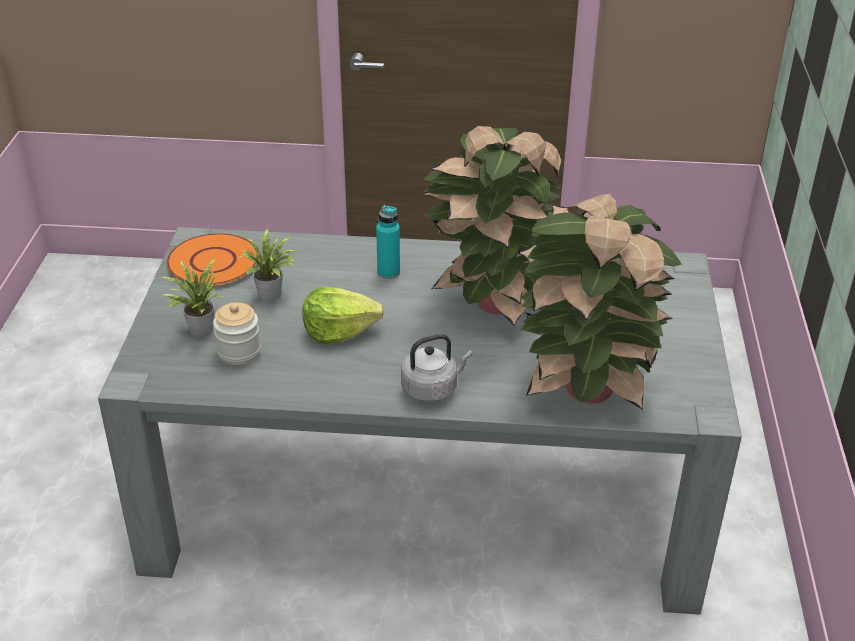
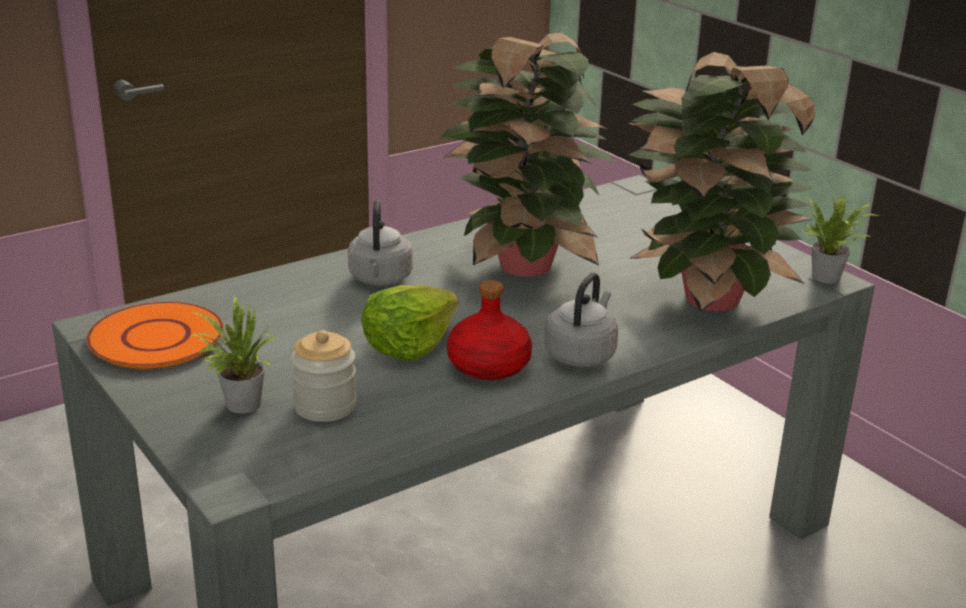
camera: 40 degrees left, 10 degrees down
(272, 296) = (281, 343): potted plant -> potted plant (829, 277)
(364, 370) = (489, 366): none -> red bottle
(388, 272) = (380, 279): turquoise bottle -> grey kettle

